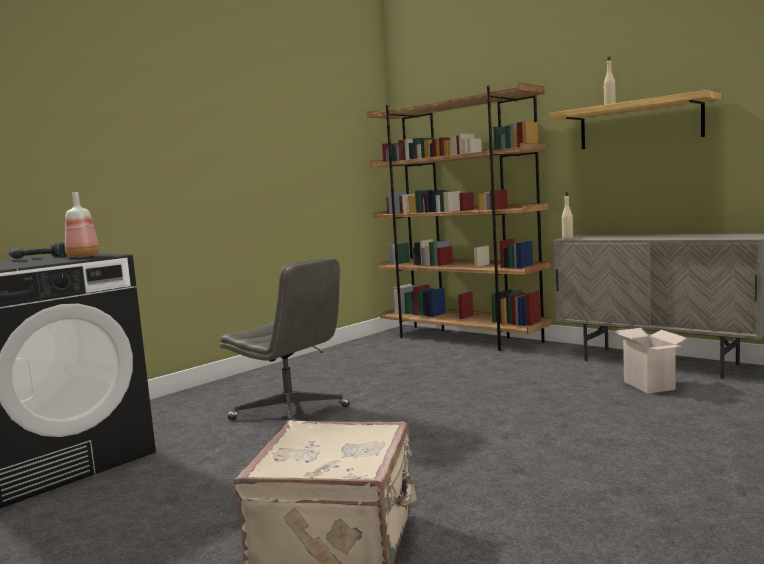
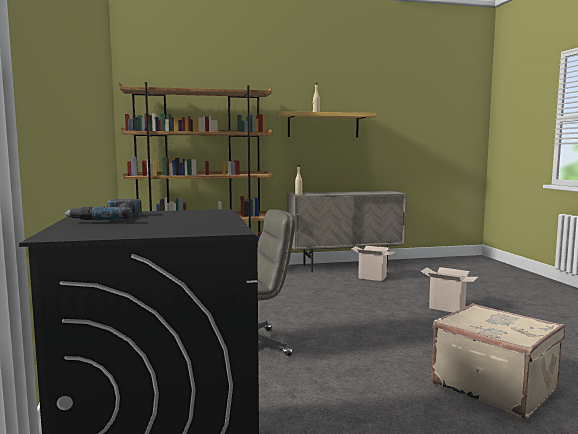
camera: 55 degrees left, 0 degrees up
(83, 256) = (193, 213): bottle -> none
(618, 454) = (448, 307): none -> cardboard box

